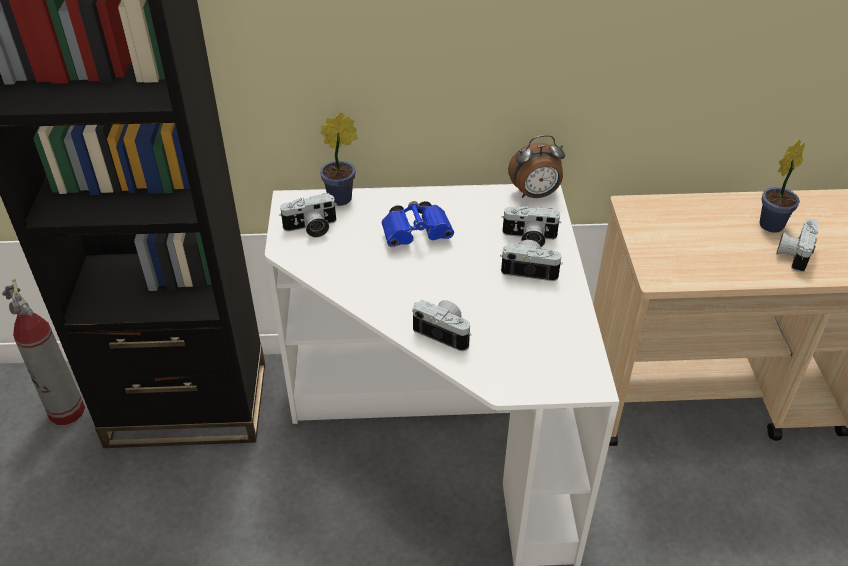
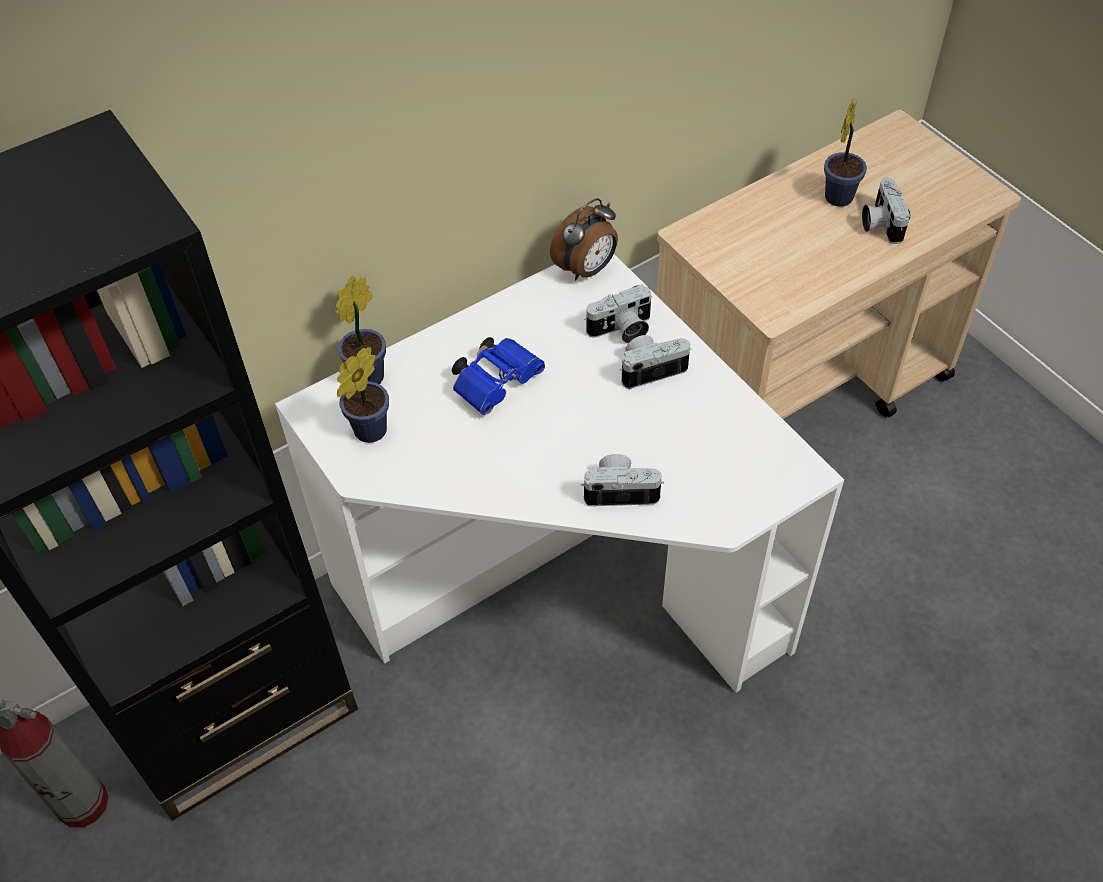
camera: 30 degrees left, 10 degrees up
(311, 228) = (367, 433): camera -> potted plant

